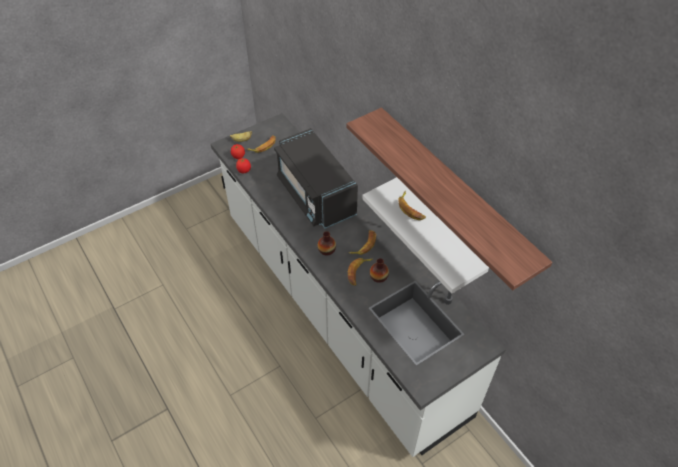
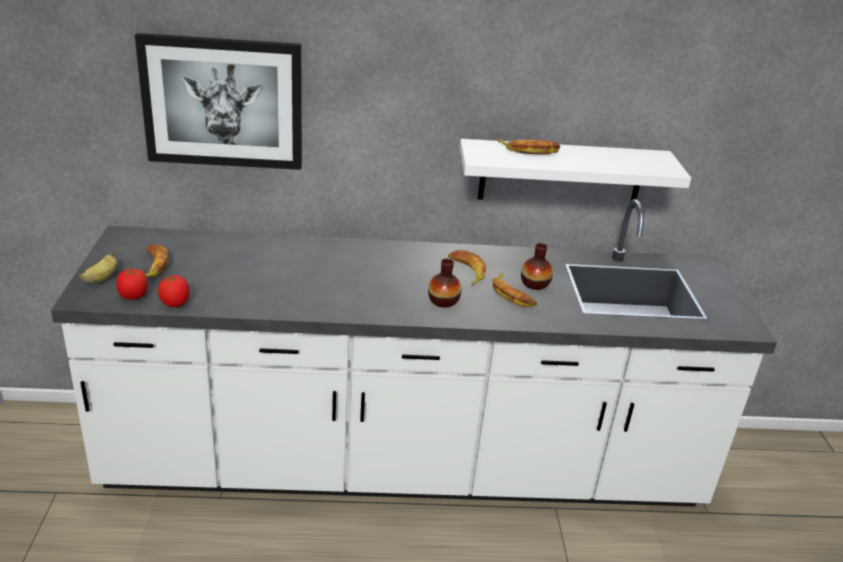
camera: 60 degrees left, 20 degrees down
(315, 195) = (324, 267): black microwave -> none
(317, 89) = (223, 102): none -> picture
(454, 192) = (596, 72): shelf -> none

